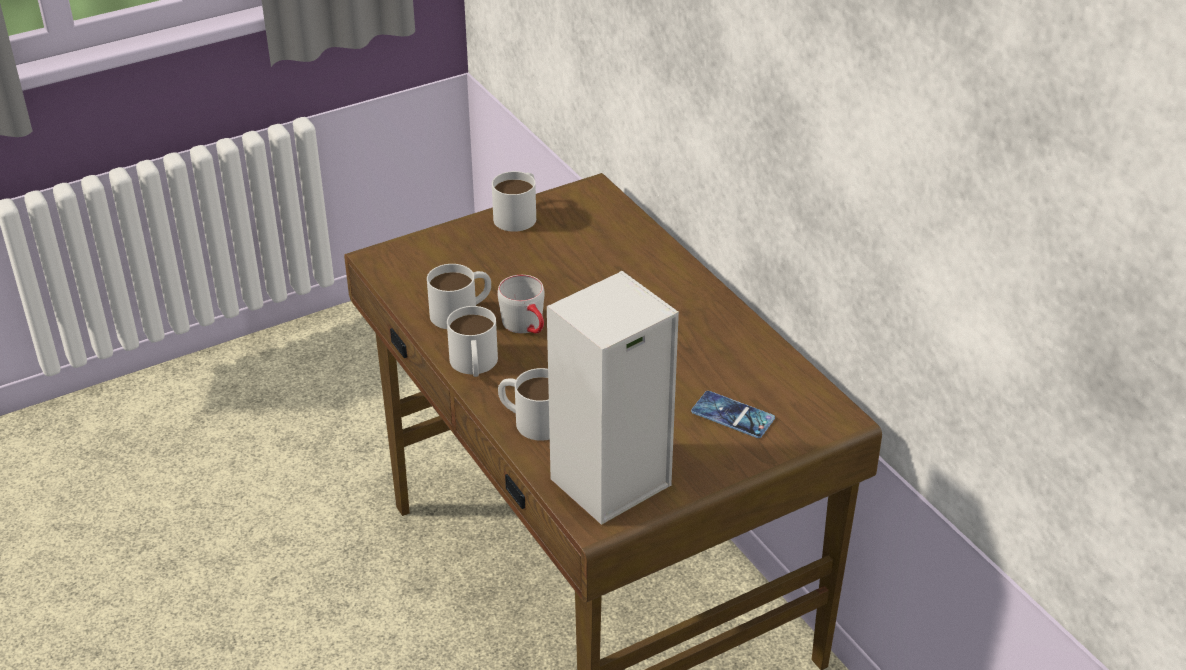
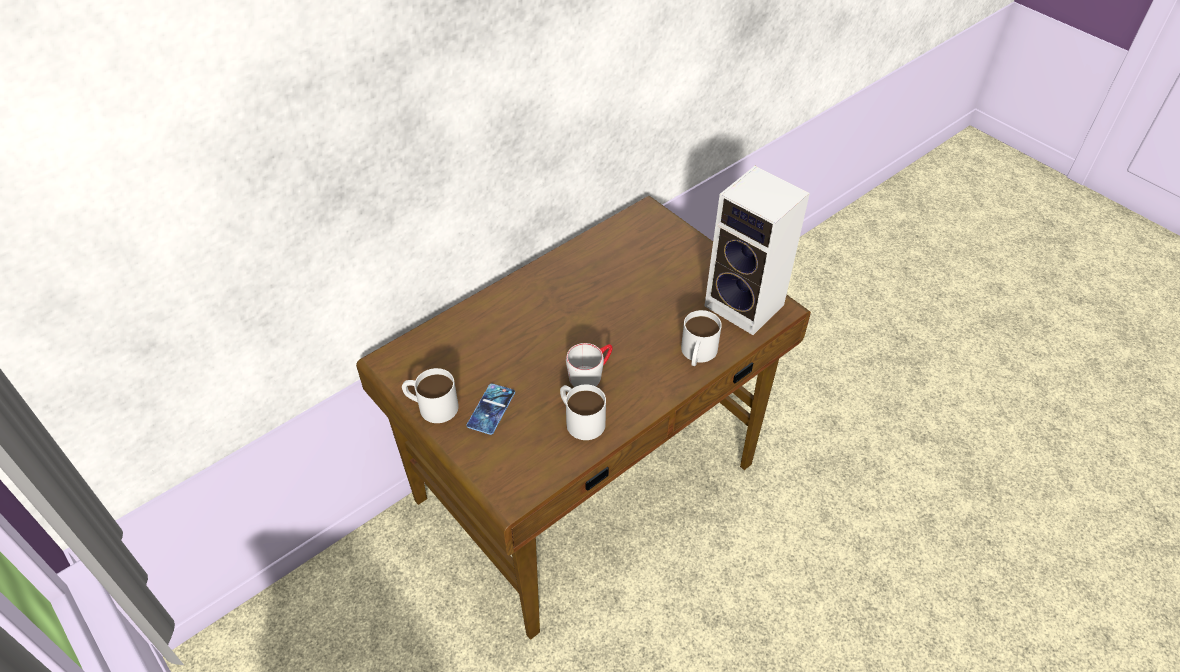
camera: 100 degrees left, 10 degrees up
(474, 365) = (646, 398): white mug -> none
(732, 415) = (660, 256): phone -> phone (491, 409)

